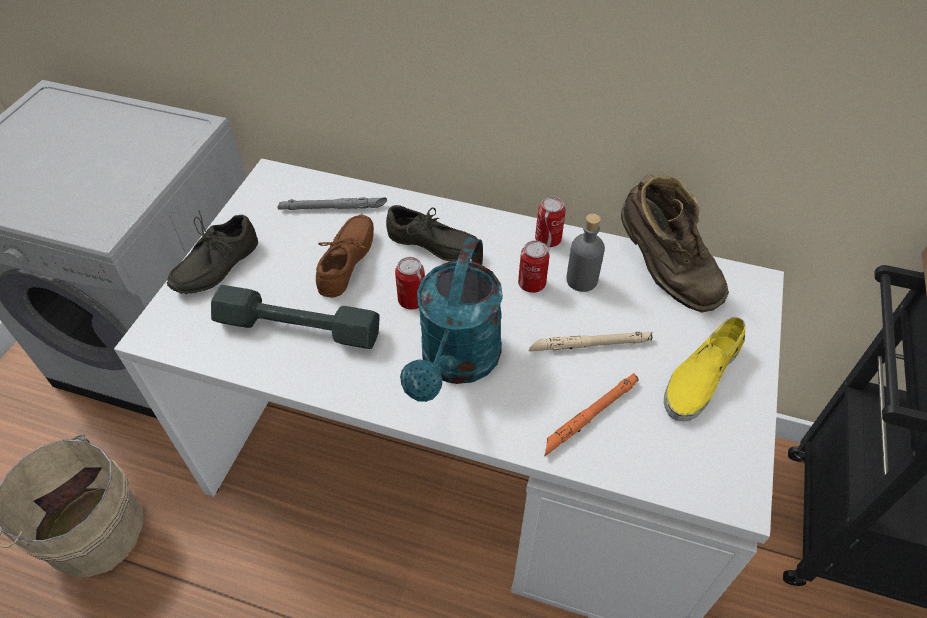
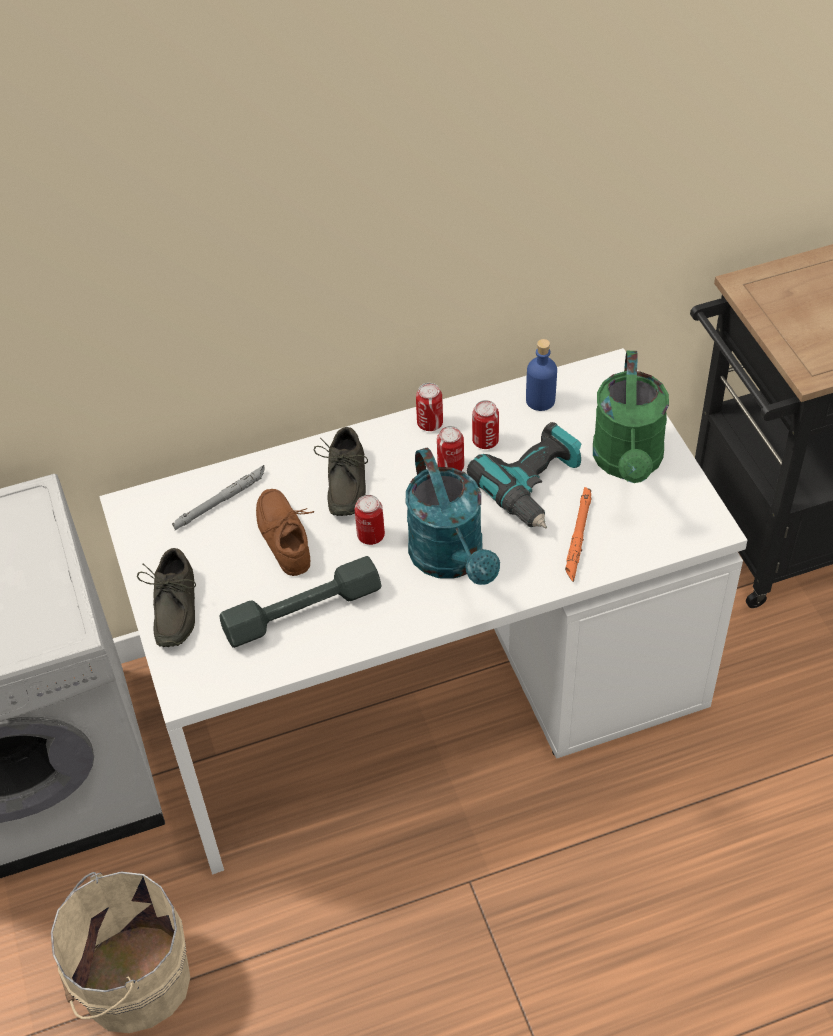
camera: 35 degrees left, 0 degrees up
(432, 247) = (343, 484): grey shoe -> grey shoe turned 105 degrees clockwise
(581, 280) = (485, 441): grey bottle -> can
(590, 345) = (535, 487): beige flashlight -> power drill
(663, 273) = (540, 400): brown boot -> blue bottle
(700, 377) = (628, 463): yellow shoe -> green watering can

